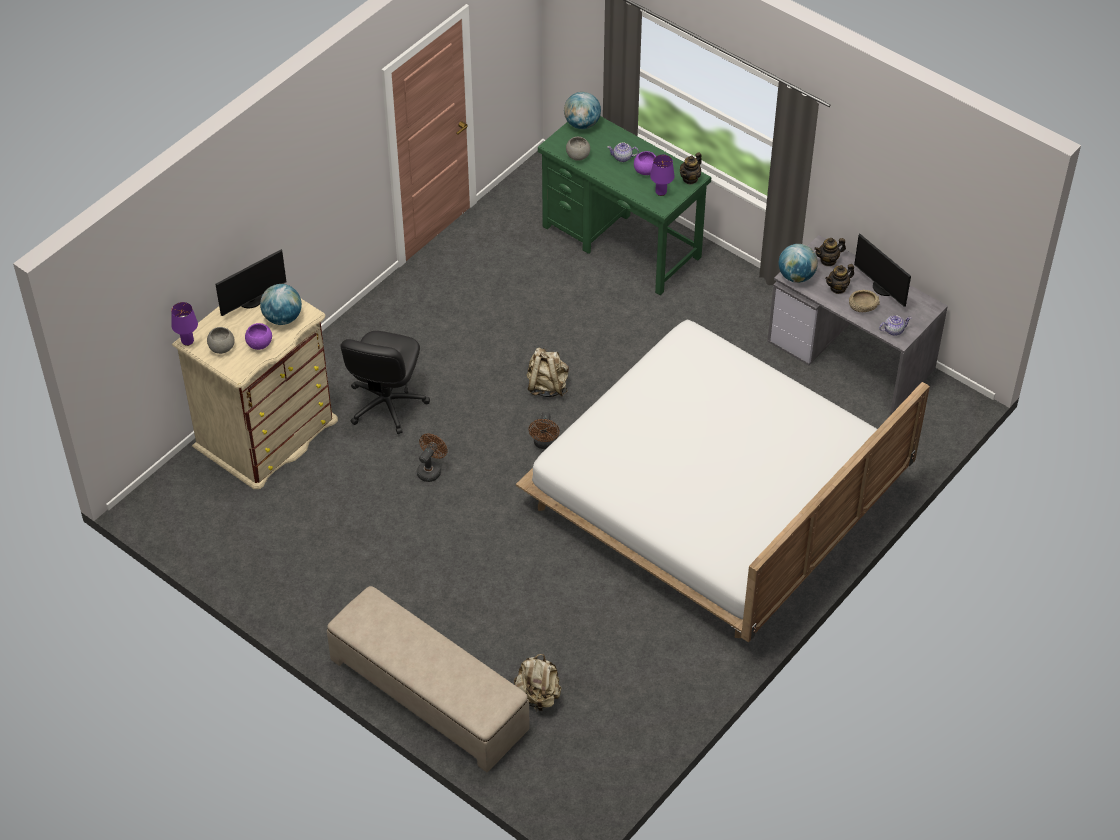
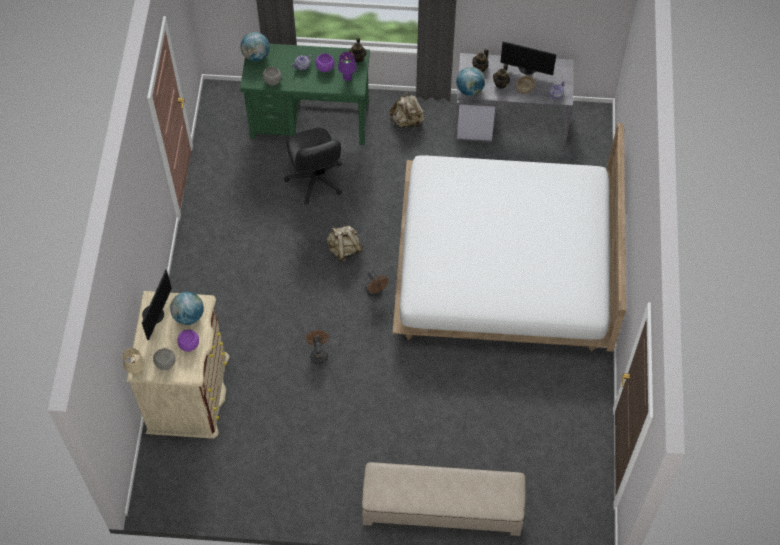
camera: 35 degrees left, 10 degrees up
(187, 341) = (137, 373): purple table lamp -> beige table lamp
(386, 404) = (251, 324): black office chair -> black office chair (315, 180)
(538, 696) = (508, 465): beige backpack -> beige backpack (407, 121)

